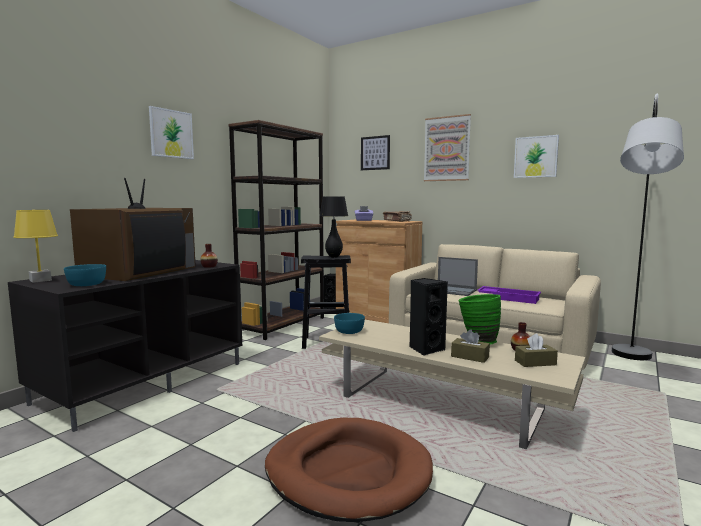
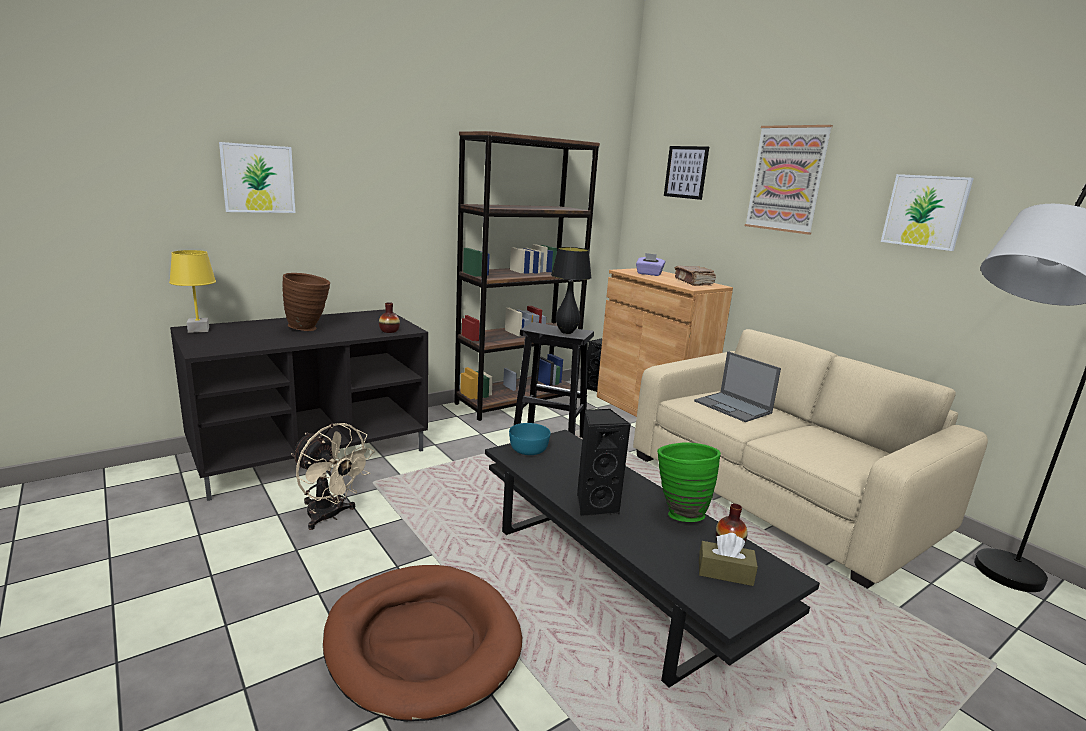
camera: 20 degrees right, 10 degrees up
(87, 284) = (229, 345): turquoise bowl -> none
(142, 271) = (309, 329): television -> brown vase
(171, 134) = (374, 150): picture -> picture (258, 178)
(200, 417) = (330, 516): none -> beige fan
(441, 404) = (617, 578): beige coffee table -> black coffee table
(470, 357) = (640, 535): brown tissue box -> none
(509, 298) = (806, 440): purple tray -> none

